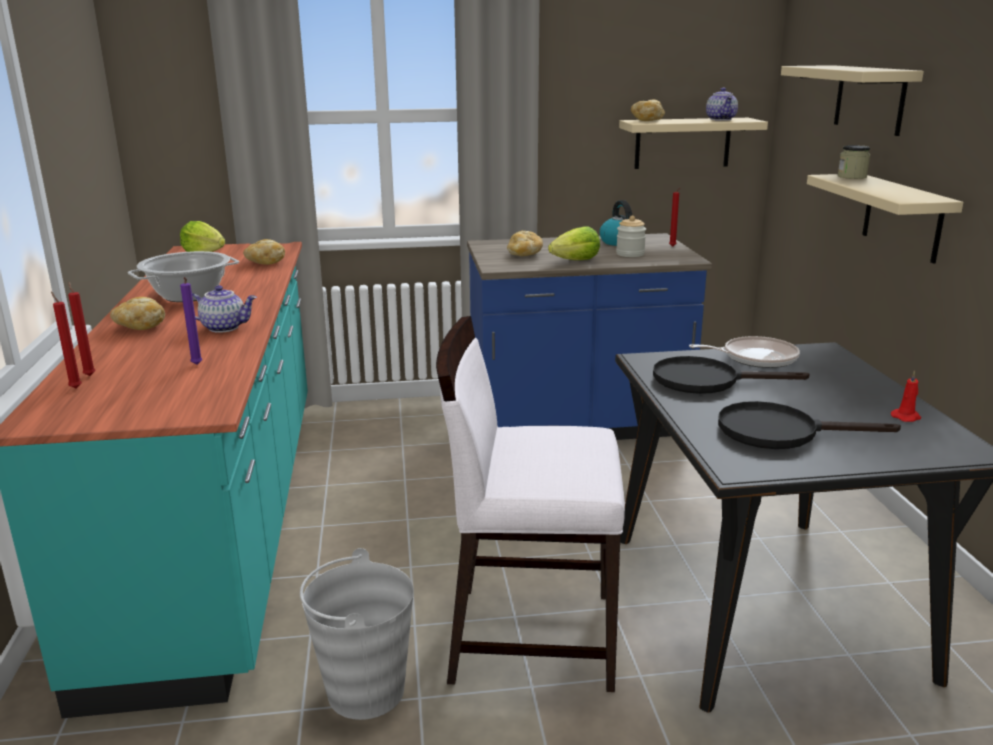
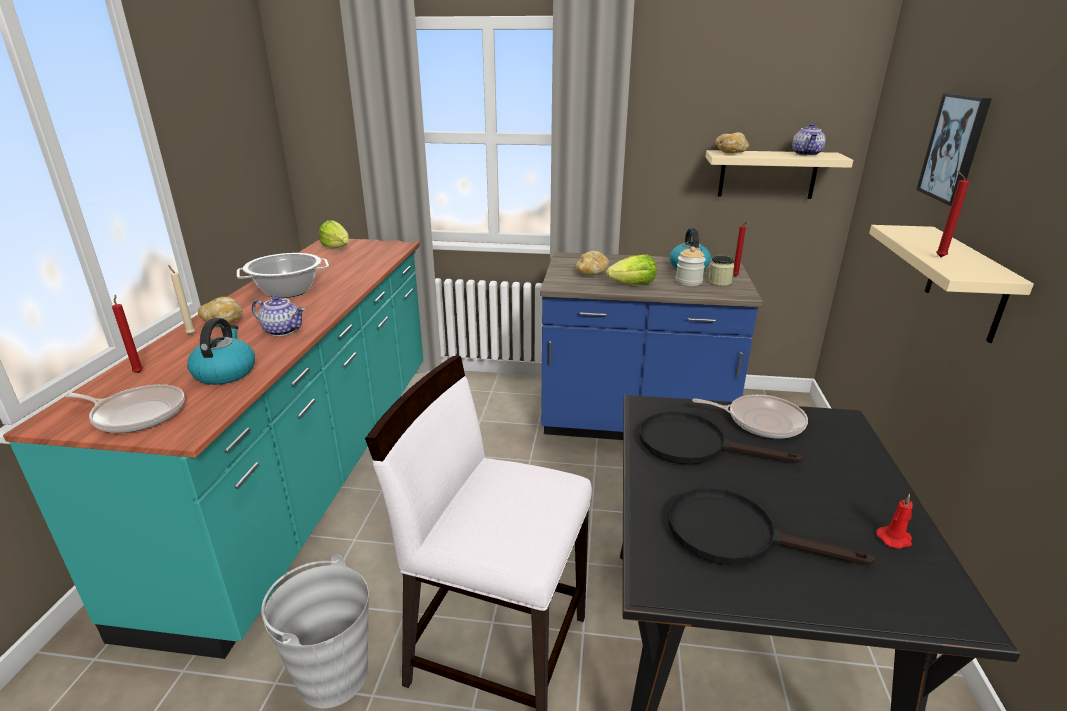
camera: 15 degrees right, 5 degrees up
(75, 388) = (116, 385): red candle -> red candle (938, 257)
(111, 340) = (190, 334): none -> beige candle
(133, 406) = (136, 414): none -> frying pan
(197, 365) = (225, 372): purple candle -> kettle
(265, 263) = (373, 262): bread -> none
(852, 177) = (919, 231): jar -> jar (719, 282)
(869, 99) = (954, 148): beige shelf -> picture

